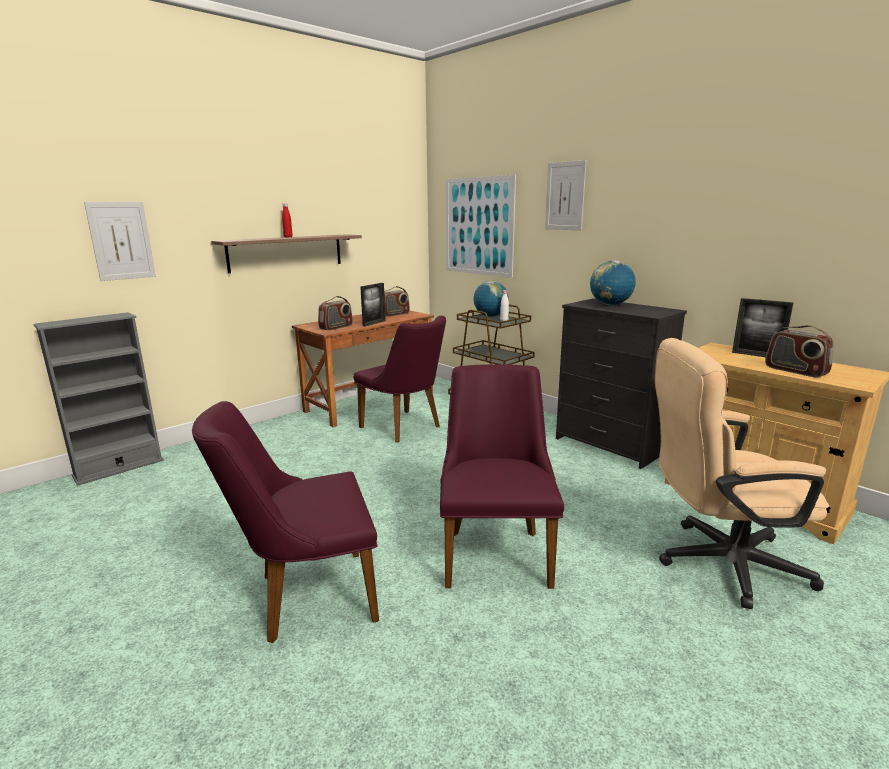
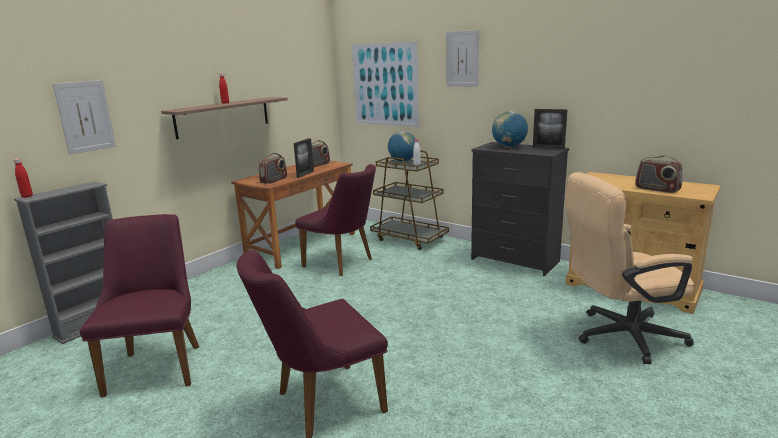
camera: 10 degrees left, 0 degrees up
(46, 322) = (27, 196): none -> red bottle
(495, 550) = (456, 349): purple chair -> purple chair (158, 364)
(756, 355) = (626, 179): picture frame -> picture frame (548, 148)

